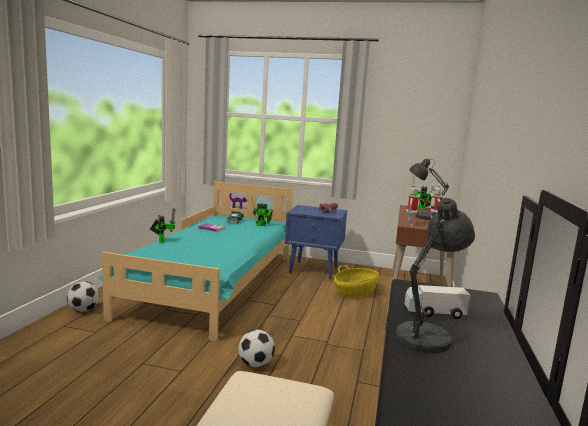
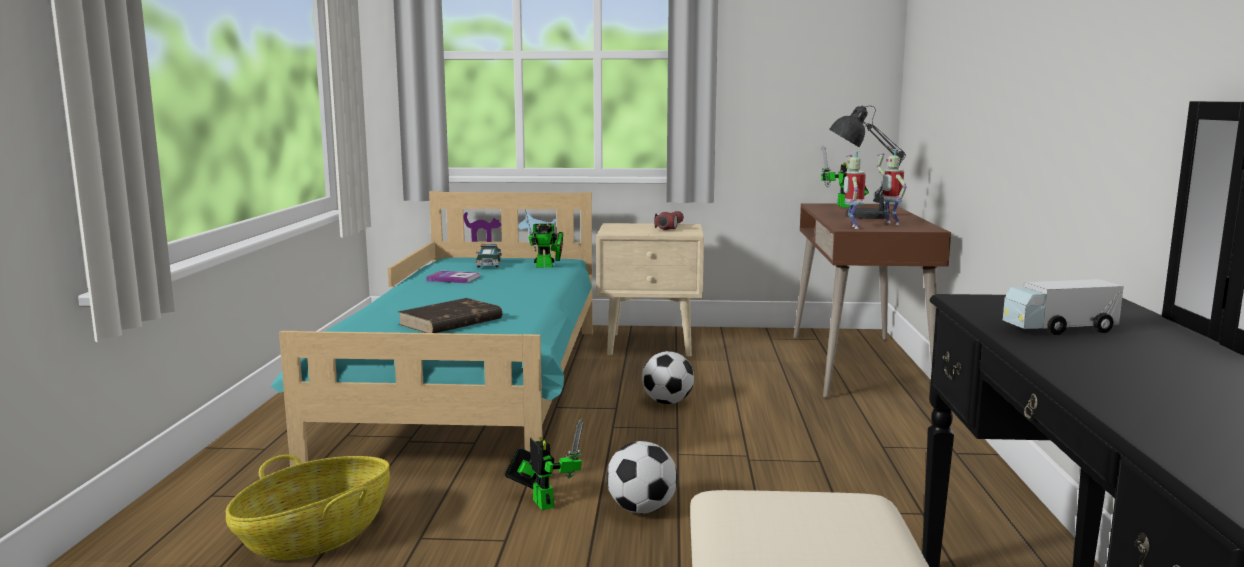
camera: 10 degrees left, 0 degrees up
(83, 310) = (236, 462): football -> football (667, 402)
(161, 240) = (372, 307): toy robot -> toy robot (541, 501)
(190, 254) = (450, 322): none -> brown book
(314, 270) = (651, 345): blue nightstand -> beige nightstand
(355, 292) = (748, 372): basket -> basket (316, 536)
(427, 337) = (1091, 360): grey table lamp -> none

